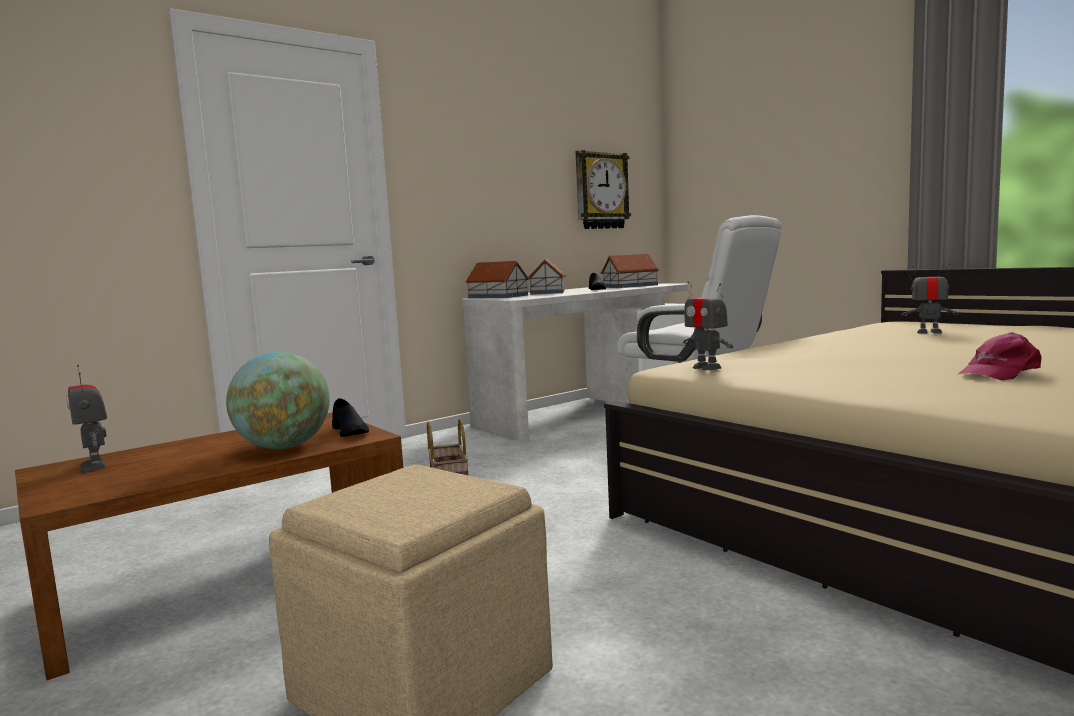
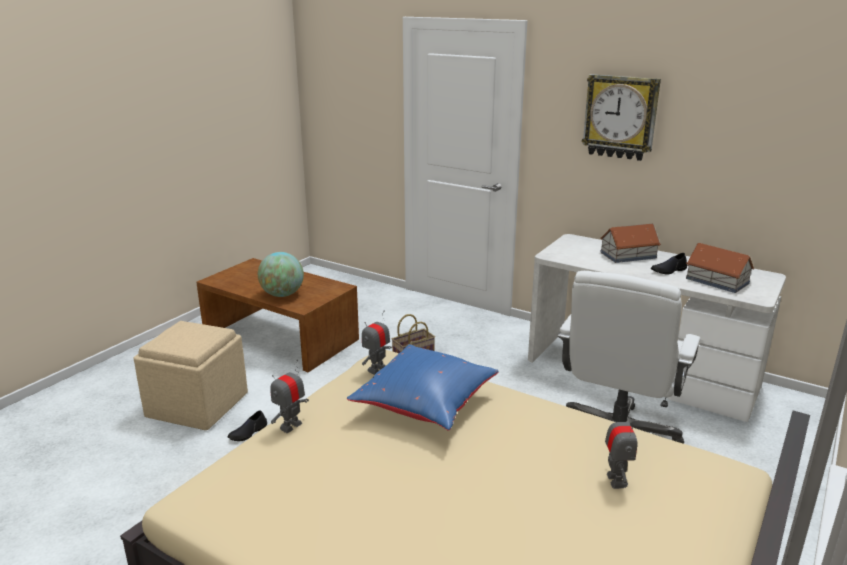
camera: 70 degrees right, 15 degrees up
(95, 466) = (255, 269): toy robot -> toy robot (290, 426)
(350, 431) = (311, 301): black shoe -> black shoe (248, 433)
(497, 296) = (577, 244): toy house -> none
(601, 191) = (769, 164): wall clock -> wall clock (620, 117)
(806, 356) = (426, 405): none -> blue pillow
(999, 373) = (353, 482): pink cap -> none

